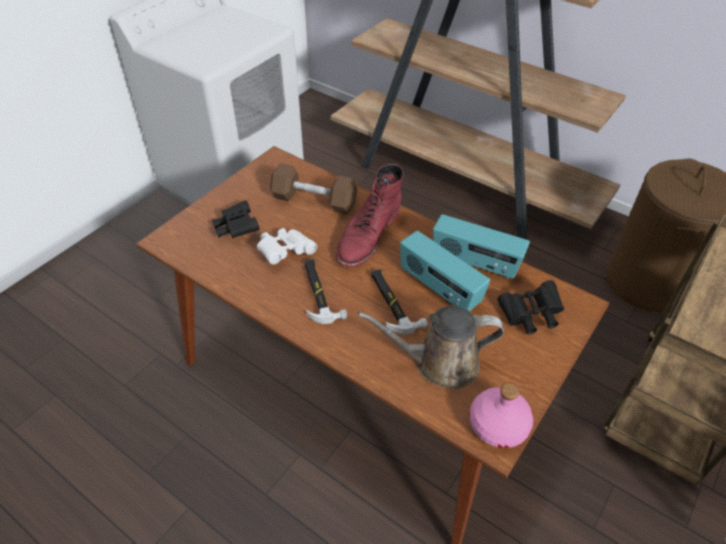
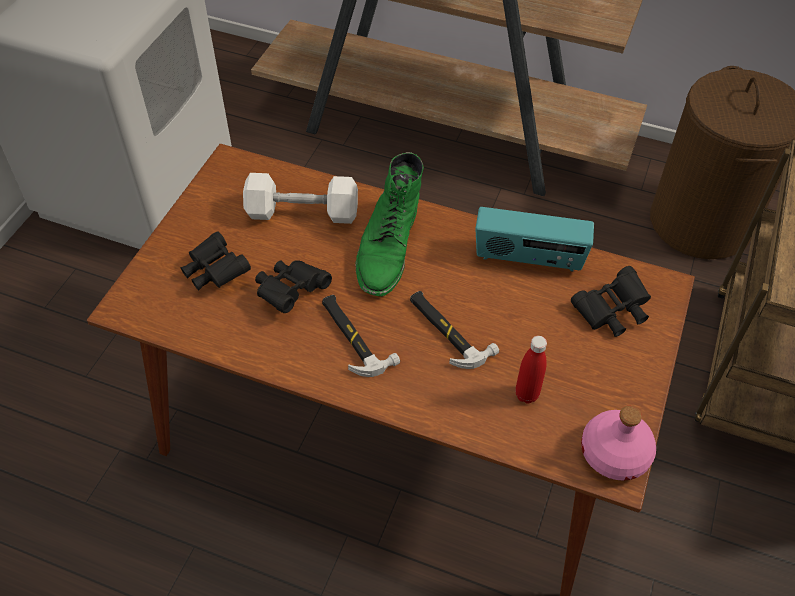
camera: 15 degrees left, 5 degrees up
(285, 252) = (291, 292): white binoculars -> black binoculars
(314, 200) = (302, 212): brown dumbbell -> white dumbbell
(368, 236) = (388, 248): red boot -> green boot
(439, 288) = (496, 300): radio -> none
(439, 363) = (526, 394): brown watering can -> red bottle

